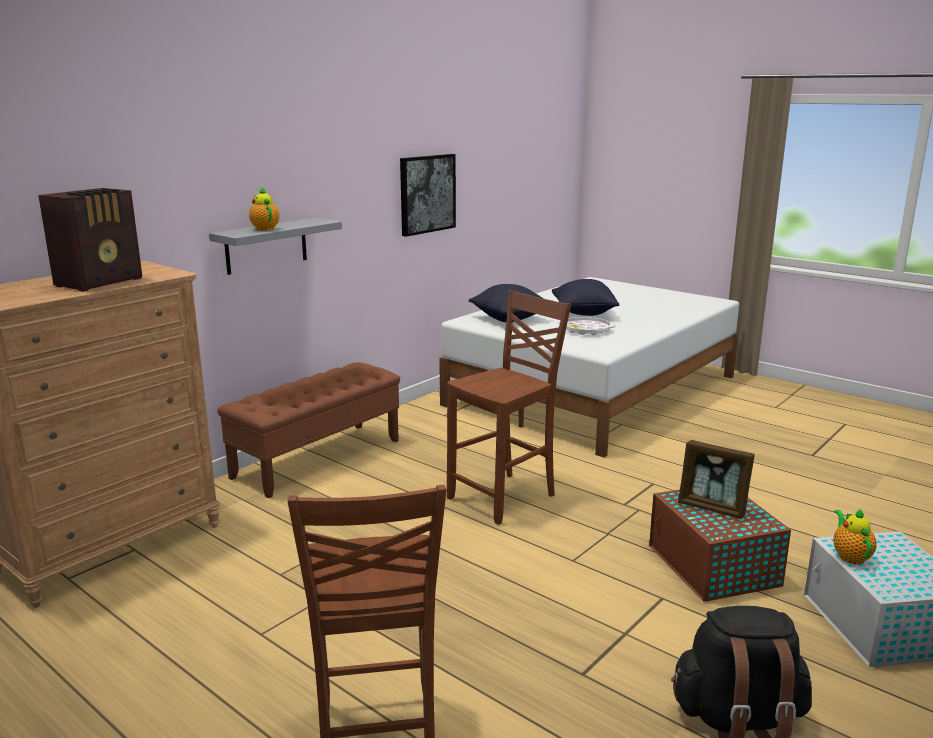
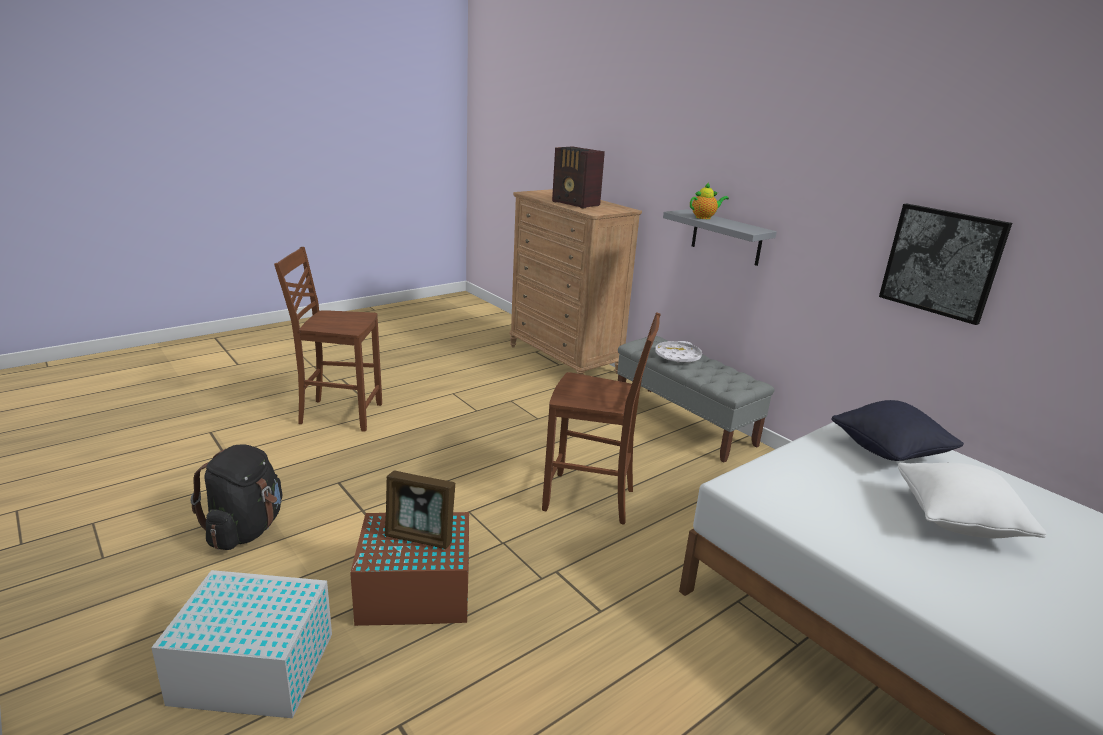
camera: 100 degrees right, 5 degrees up
(318, 458) = (684, 423): brown bench -> grey bench
(505, 497) = (591, 500): brown chair -> brown chair turned 45 degrees counterclockwise
(583, 313) = (957, 521): black pillow -> white pillow
(586, 330) = (849, 500): white tray -> white tray (677, 356)
(712, 508) = (420, 537): picture frame -> picture frame turned 120 degrees counterclockwise
(850, 556) = (280, 589): teapot -> none

